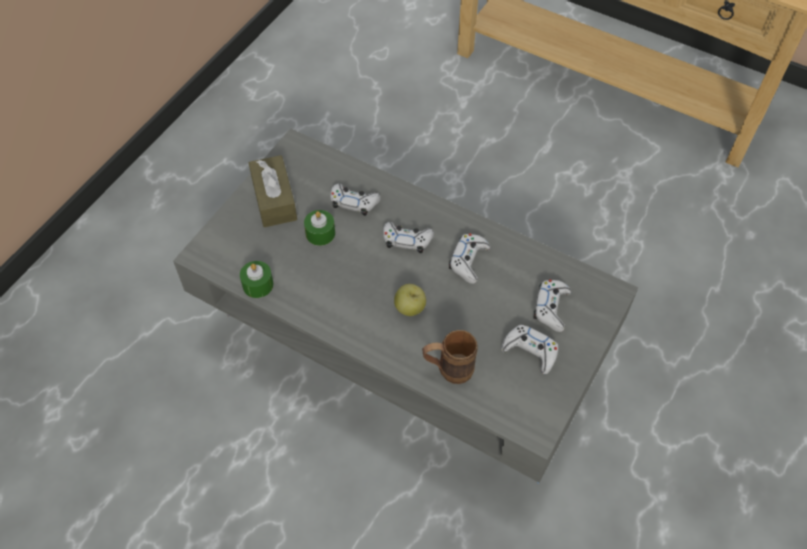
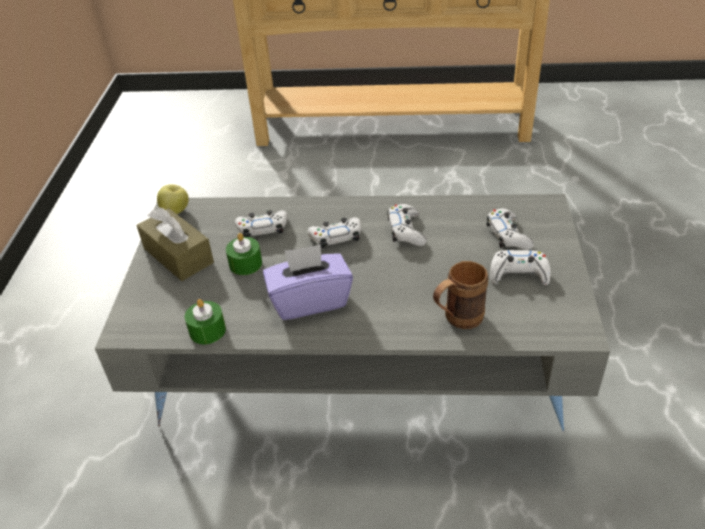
camera: 25 degrees left, 15 degrees down
(348, 294) = (309, 300): none -> purple tissue box
(410, 308) = (380, 287): apple -> apple (176, 211)

